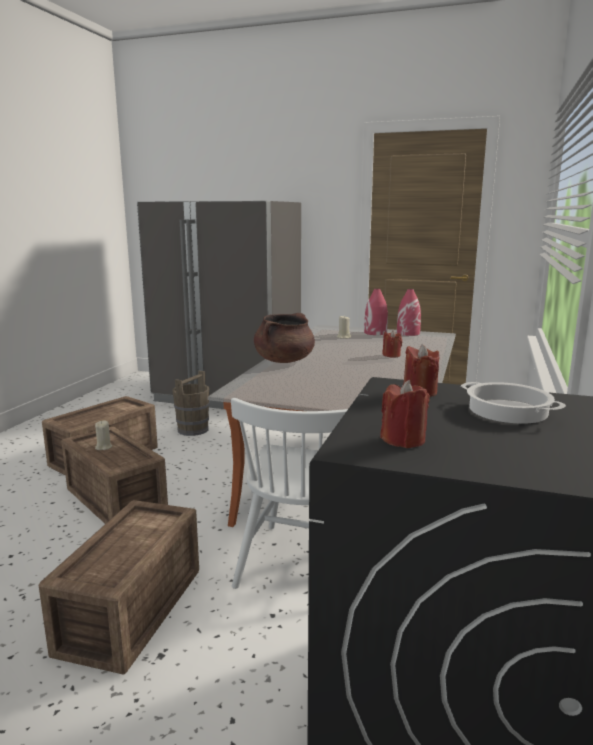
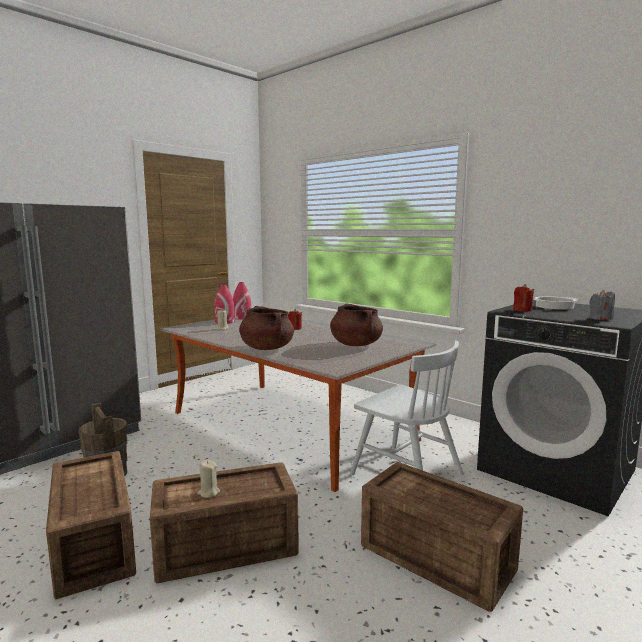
camera: 65 degrees left, 5 degrees down
(350, 385) = (355, 344): none -> brown cooking pot
(403, 440) = (600, 318): red candle -> grey candle

